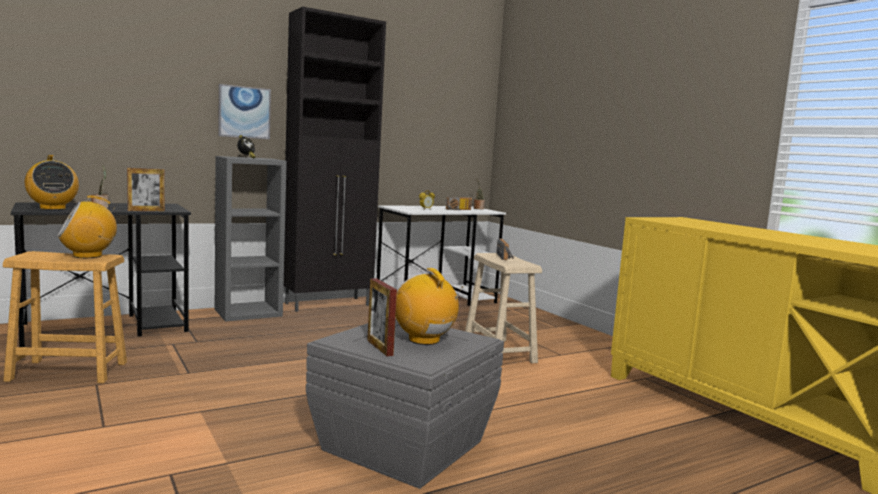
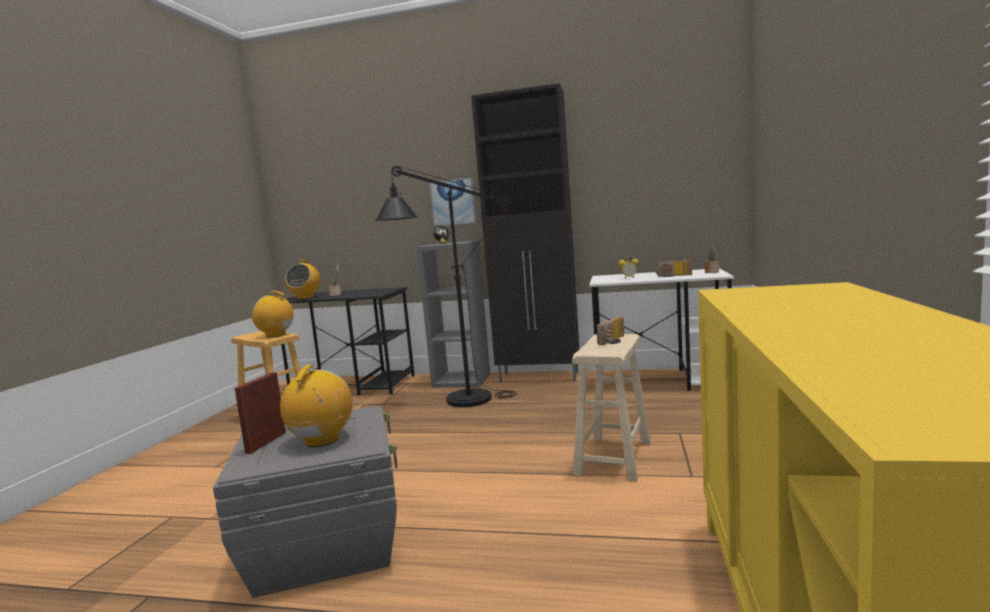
camera: 45 degrees right, 0 degrees up
(146, 210) = (354, 296): picture frame -> none
(282, 330) = (455, 401): none -> black floor lamp

